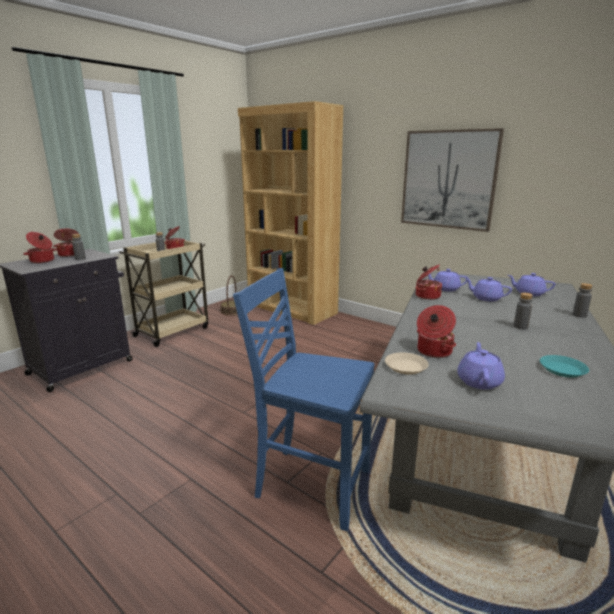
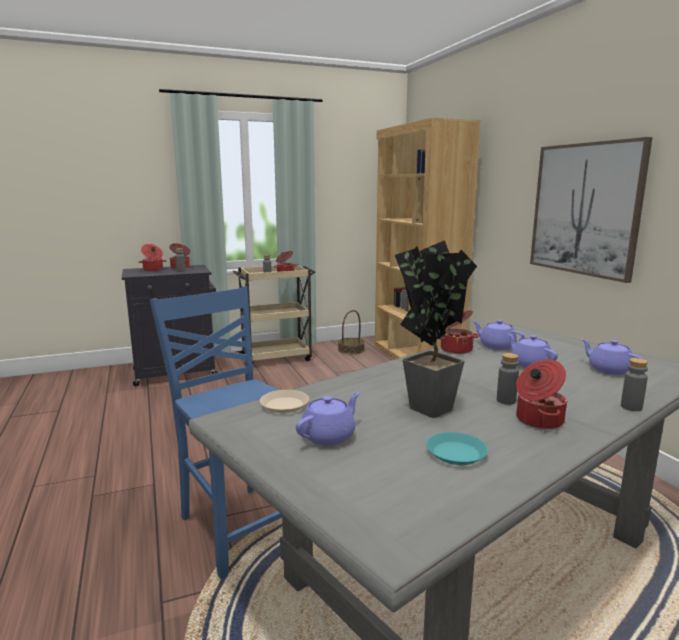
camera: 30 degrees right, 5 degrees down
(433, 351) = (342, 399): cooking pot -> cooking pot (538, 420)
(489, 341) = (428, 405): none -> potted plant

